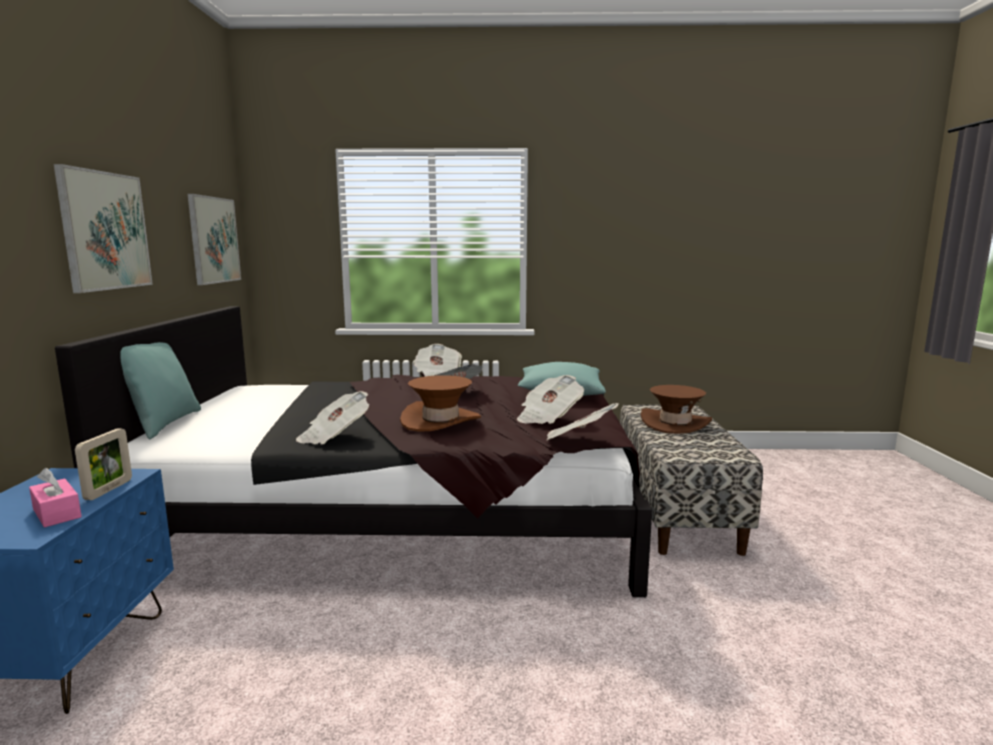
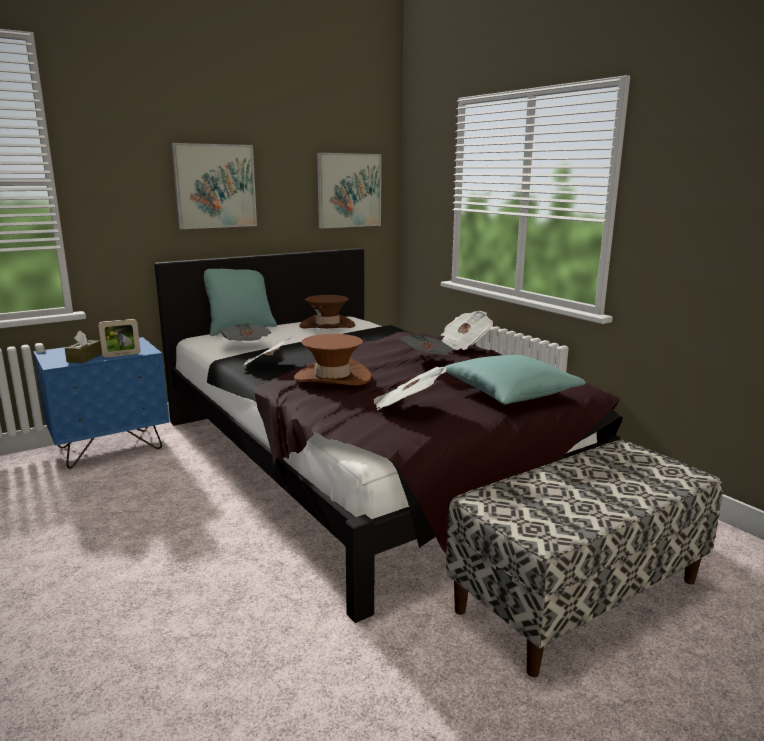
camera: 55 degrees right, 5 degrees up
(57, 513) = (84, 358): pink tissue box -> brown tissue box
(578, 441) = (352, 432): newspaper -> newspaper (246, 347)
(675, 423) = (605, 480): brown hat -> brown hat (327, 325)

